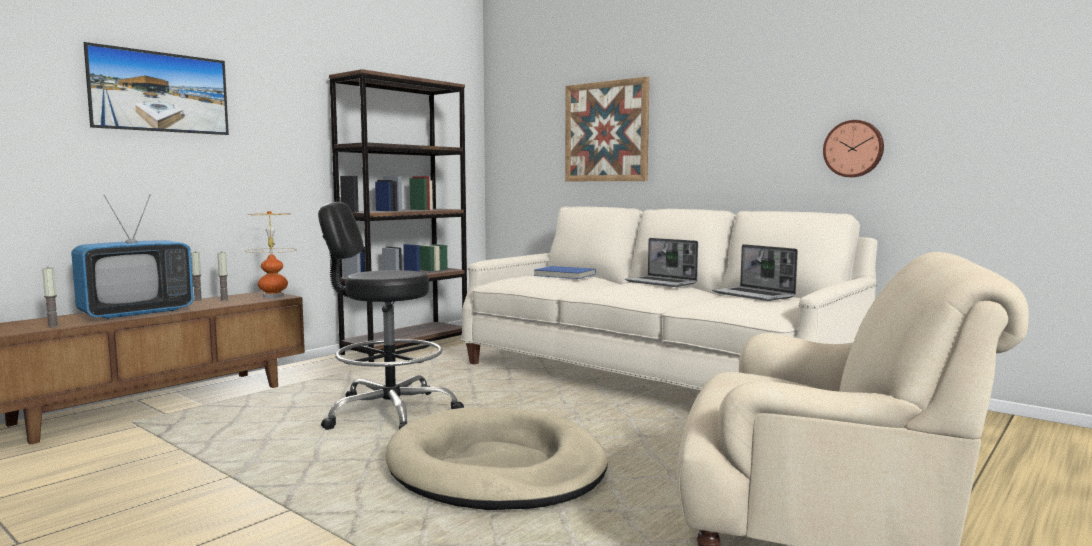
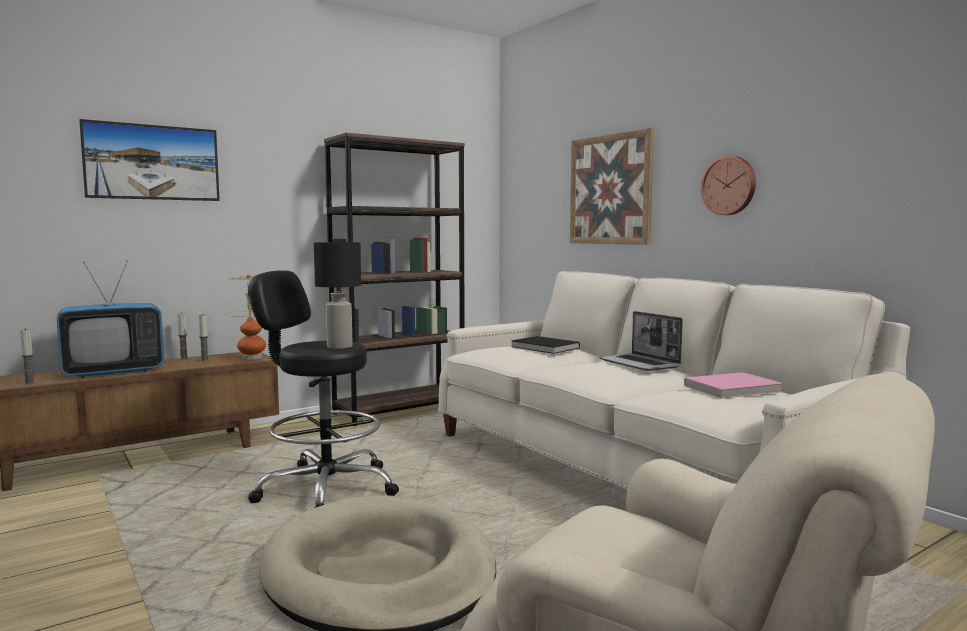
camera: 15 degrees right, 0 degrees up
(405, 274) = (339, 347): none -> black table lamp
(564, 275) = (544, 347): blue book -> black book
(754, 295) = (733, 389): laptop -> pink book
(853, 148) = (884, 210): wall clock -> wall clock (729, 185)

